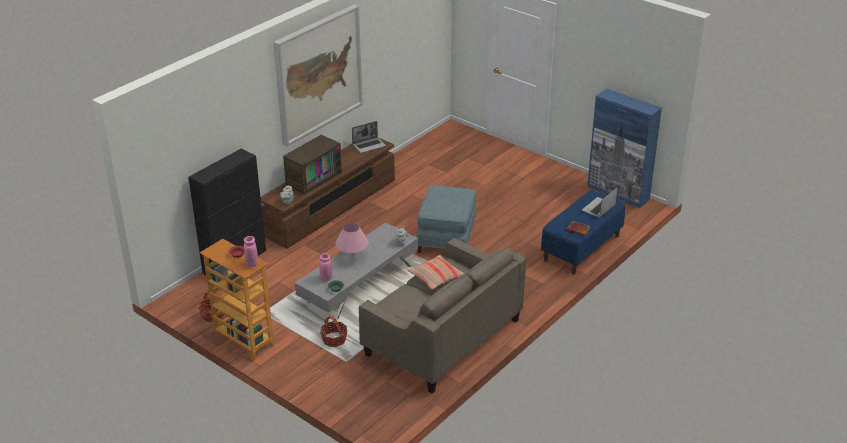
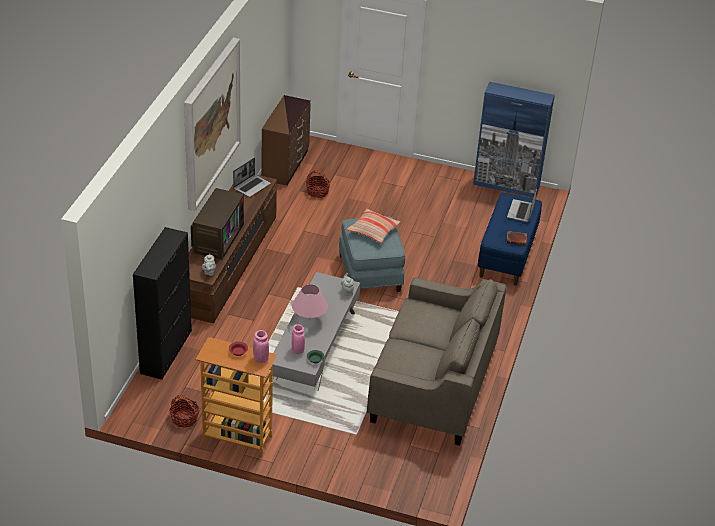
camera: 25 degrees left, 5 degrees up
(334, 339) = (329, 413): basket -> basket (317, 192)
(430, 143) = (286, 165): none -> brown dresser
(435, 277) = (417, 324): pillow -> pillow (373, 230)

